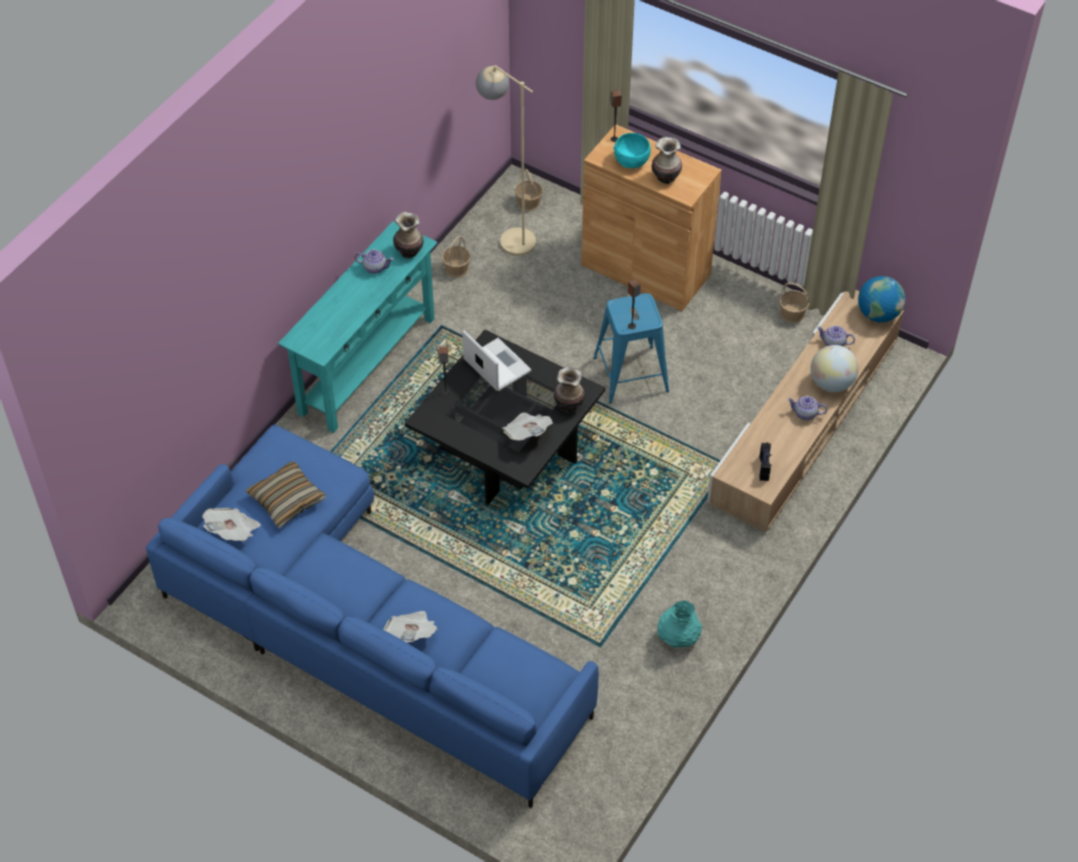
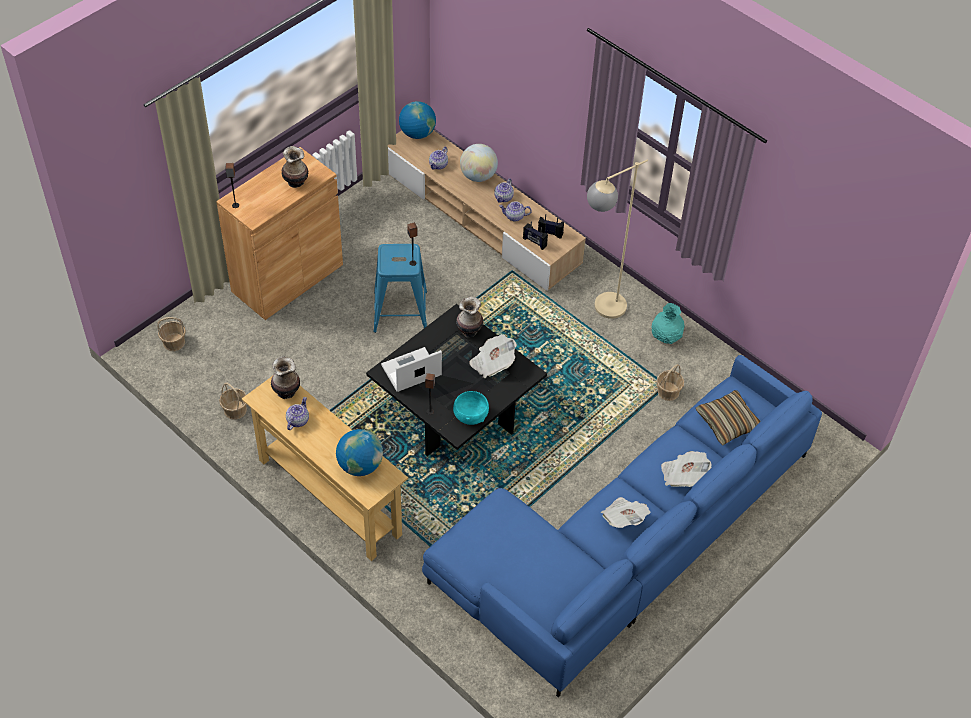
camera: 80 degrees left, 0 degrees up
(233, 532) = (550, 594): newspaper -> newspaper (624, 518)
(287, 500) = (522, 548): pillow -> pillow (728, 422)
(330, 326) = (360, 465): none -> globe
(366, 365) = (329, 497): turquoise console table -> beige console table
(508, 236) = (209, 365): beige floor lamp -> beige floor lamp (601, 311)
(631, 160) = (266, 199): turquoise bowl -> turquoise bowl (470, 416)
(743, 455) = (534, 242): none -> radio
(778, 429) = (514, 216): none -> teapot
(792, 314) = (370, 198): basket -> basket (668, 391)

